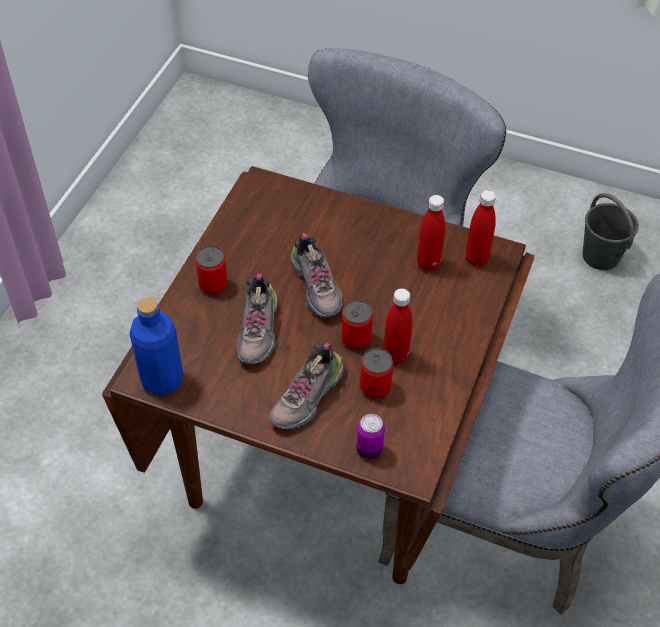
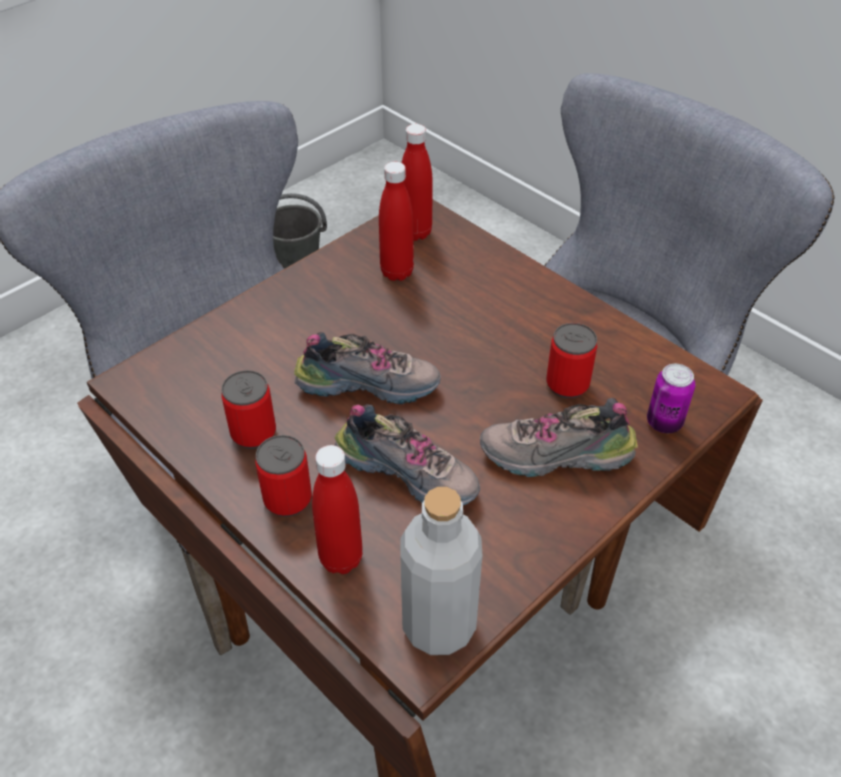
camera: 65 degrees left, 5 degrees down
(162, 379) = (439, 625): blue bottle -> grey bottle
(308, 398) = (555, 457): shoe -> shoe turned 120 degrees clockwise
(356, 339) = (479, 376): can -> can (253, 433)
(395, 355) = (526, 349): red bottle -> red bottle (341, 559)

